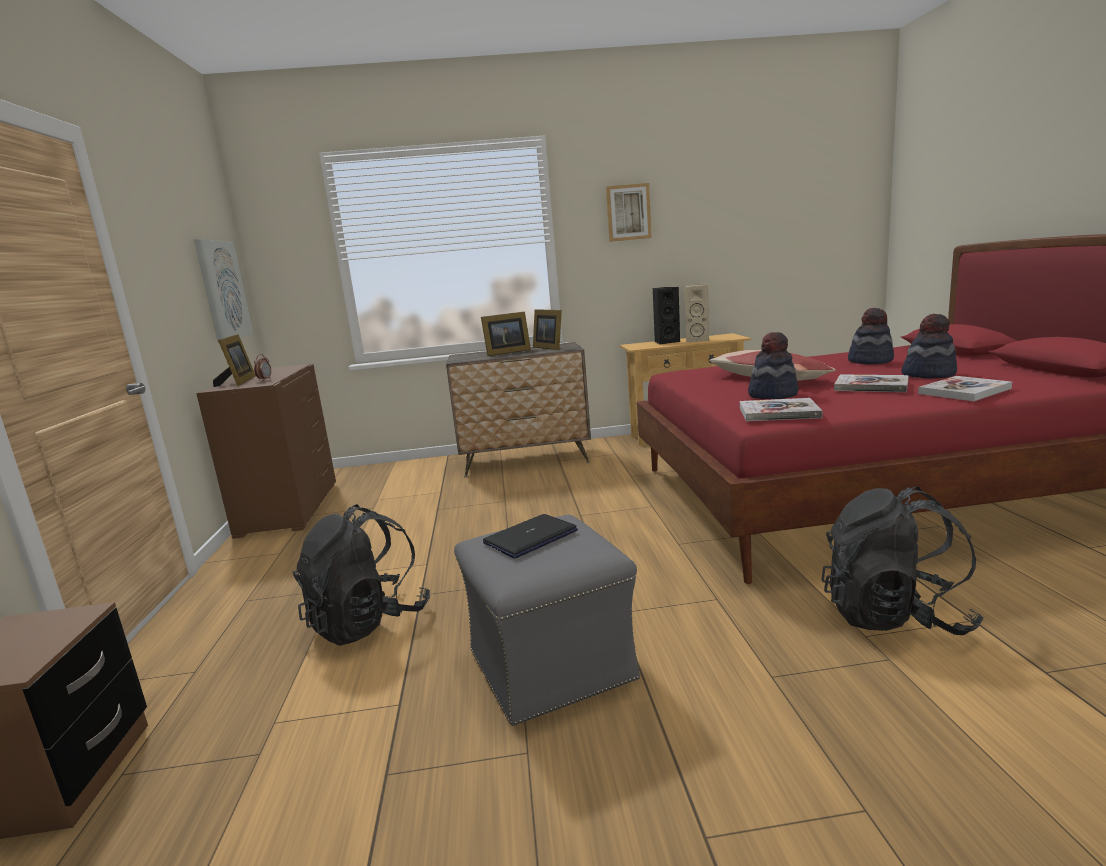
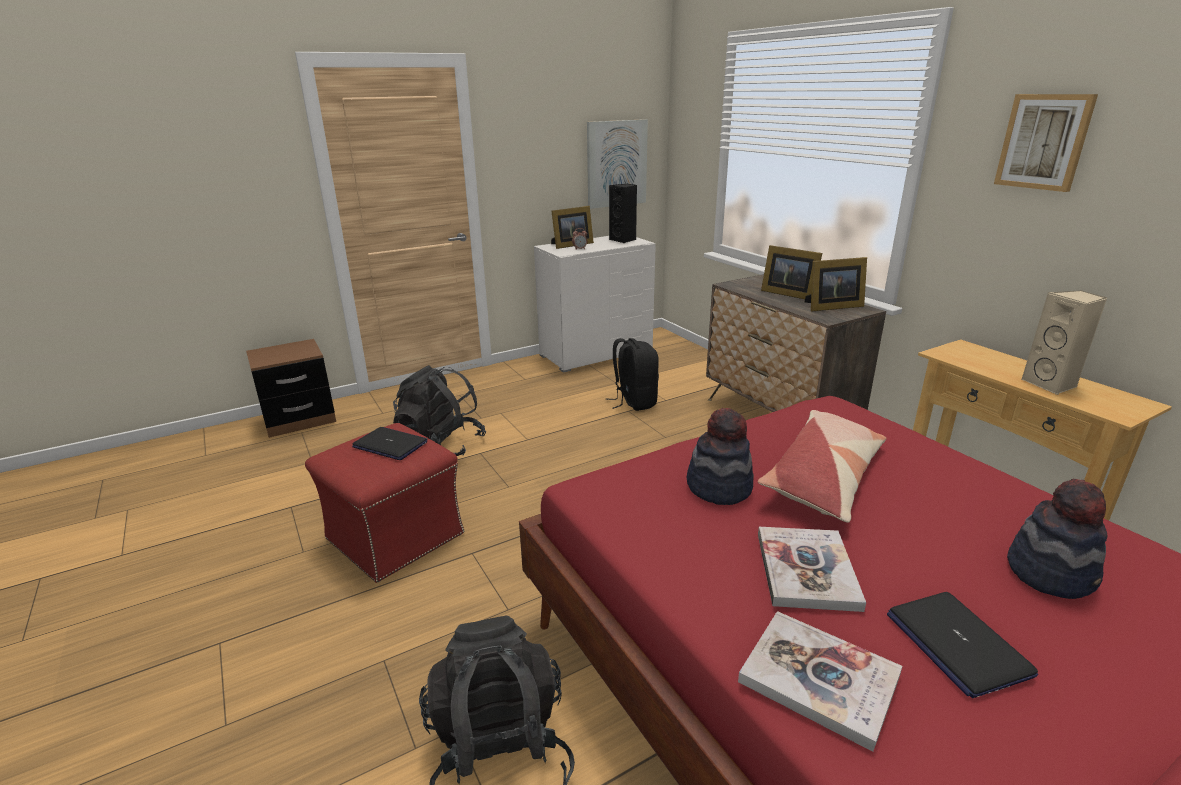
camera: 65 degrees right, 10 degrees up
(288, 509) = (595, 353): brown dresser -> white dresser
(424, 504) = (634, 402): none -> black backpack
(549, 347) = (831, 307): picture frame -> picture frame turned 135 degrees counterclockwise
(551, 665) = (394, 537): grey ottoman -> red ottoman
(666, 342) = (1010, 365): black speaker -> black speaker (623, 240)
(778, 412) = (619, 498): book -> none
(928, 374) = (956, 643): hat -> laptop

